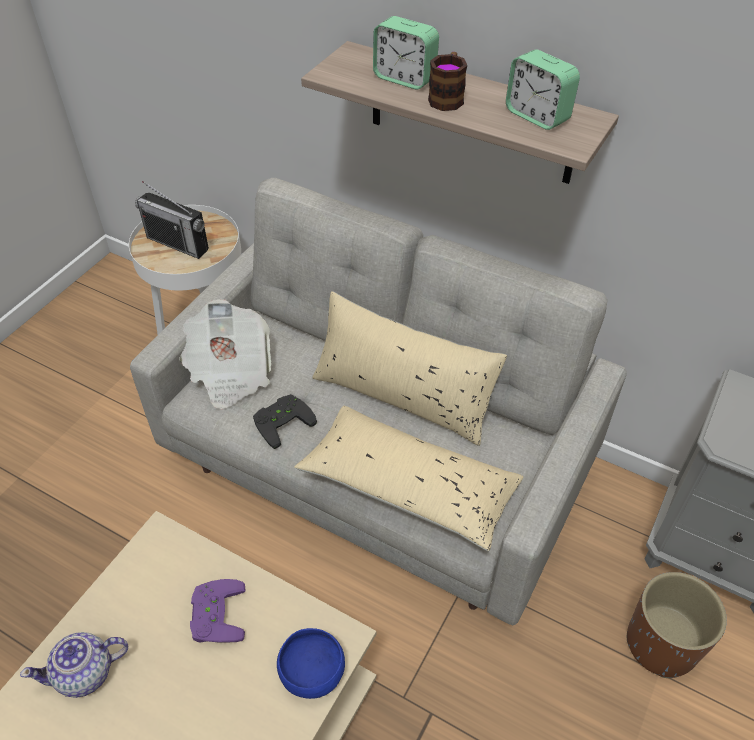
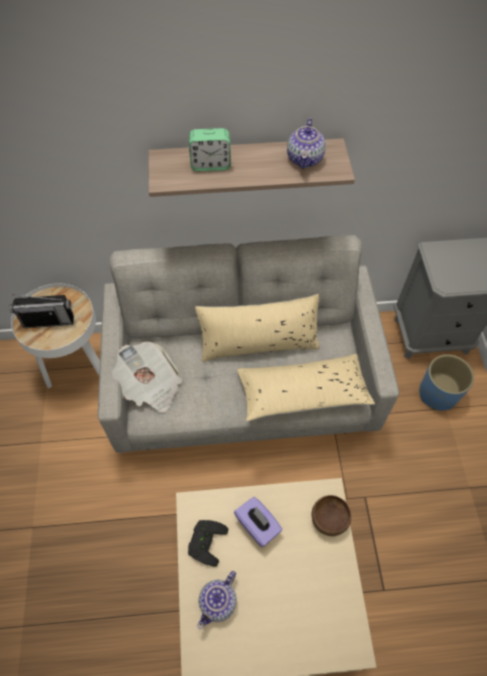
camera: 35 degrees left, 10 degrees up
(214, 614) = (257, 525): purple game controller -> purple tissue box
(281, 421) = (206, 397): black game controller -> black game controller (204, 541)
(312, 671) = (328, 518): blue bowl -> brown bowl
(447, 97) = (247, 167): mug -> none
(537, 116) = (305, 158): alarm clock -> teapot
(662, 644) = (438, 393): brown planter -> blue planter

